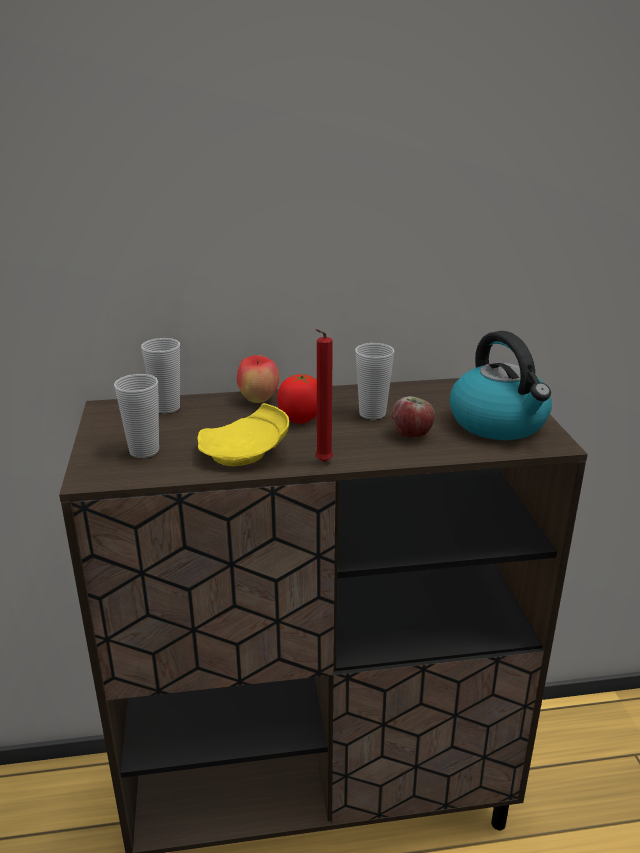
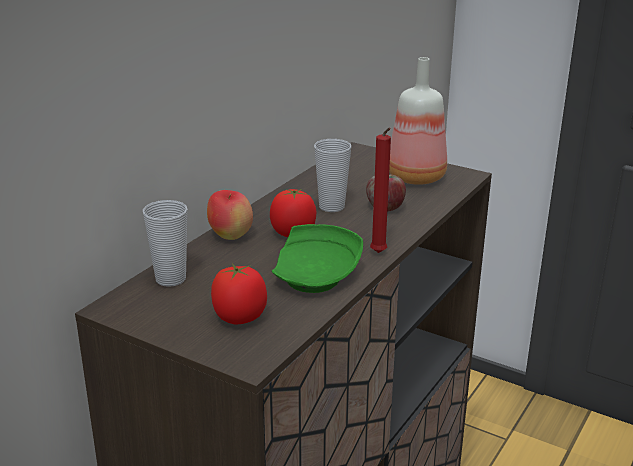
camera: 50 degrees left, 0 degrees up
(144, 451) = (240, 317): cup -> tomato
(246, 453) = (317, 276): yellow plate -> green plate
(499, 423) = (415, 176): kettle -> bottle

